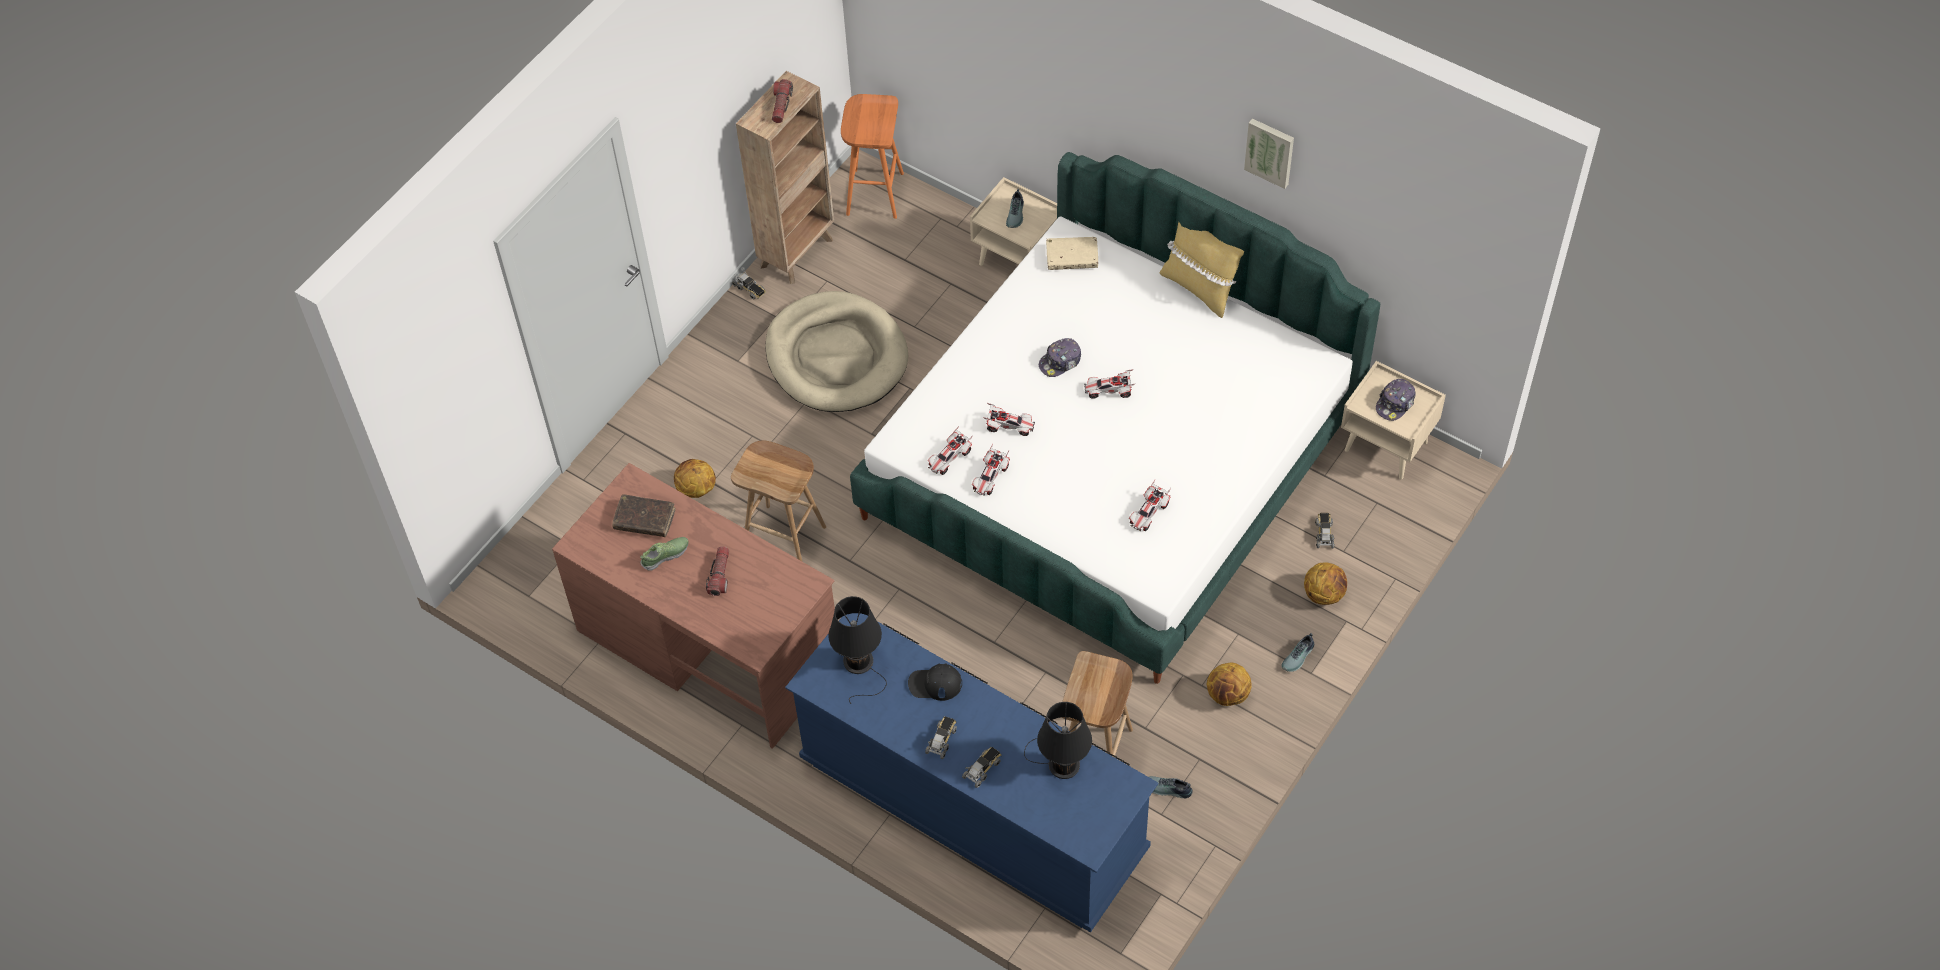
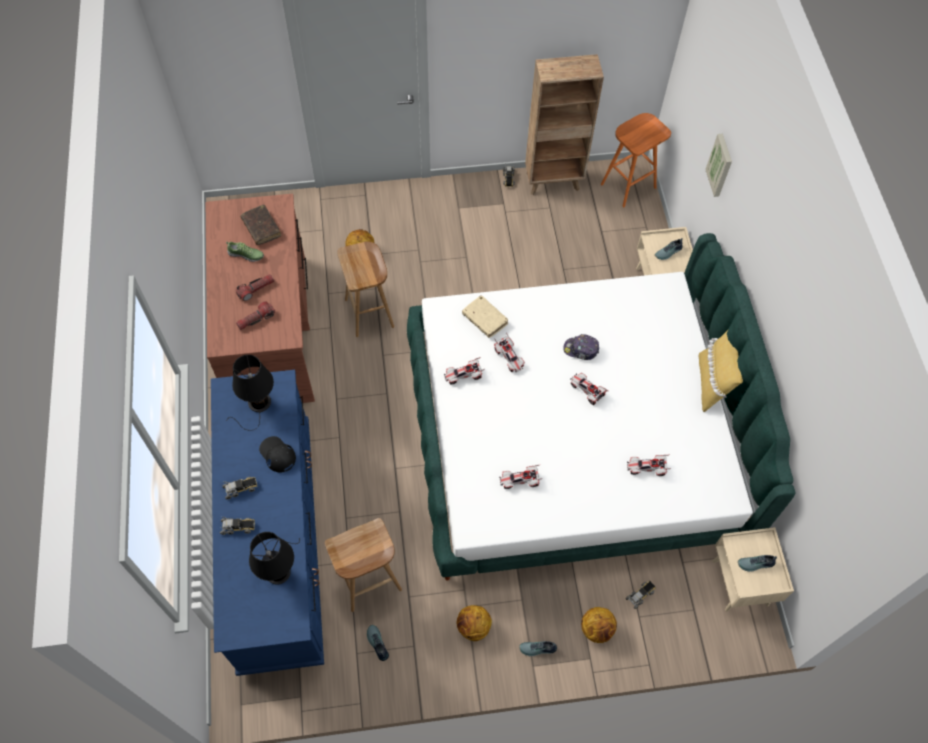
camera: 45 degrees right, 5 degrees up
(781, 105) = (570, 70): flashlight -> flashlight (256, 319)
(836, 357) = (506, 249): beige dog bed -> none
(949, 458) = (457, 344): toy car -> toy car (646, 468)
(1072, 257) = (660, 300): beige book -> beige book (484, 319)
(1270, 151) = (800, 327): picture -> picture (720, 165)
(1395, 403) = (756, 564): cap -> shoe

